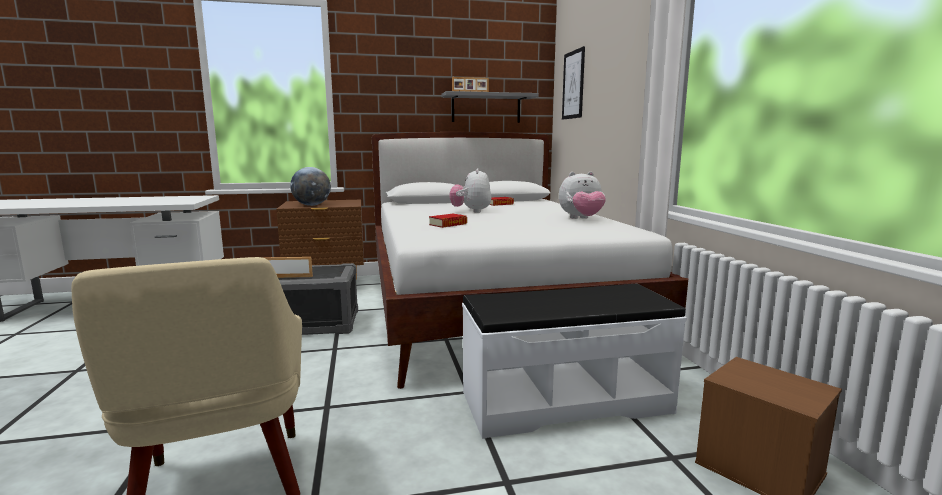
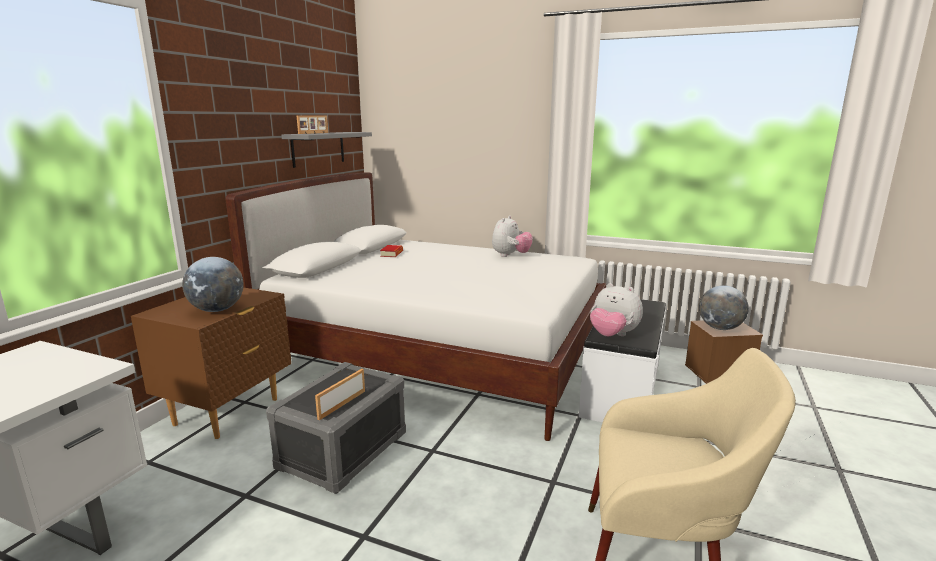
camera: 55 degrees left, 5 degrees up
(448, 224) = (485, 288): book -> none
(471, 211) = (418, 269): plush toy -> plush toy (613, 335)
(573, 85) = (408, 126): picture -> none
(754, 379) = (720, 328): none -> globe

